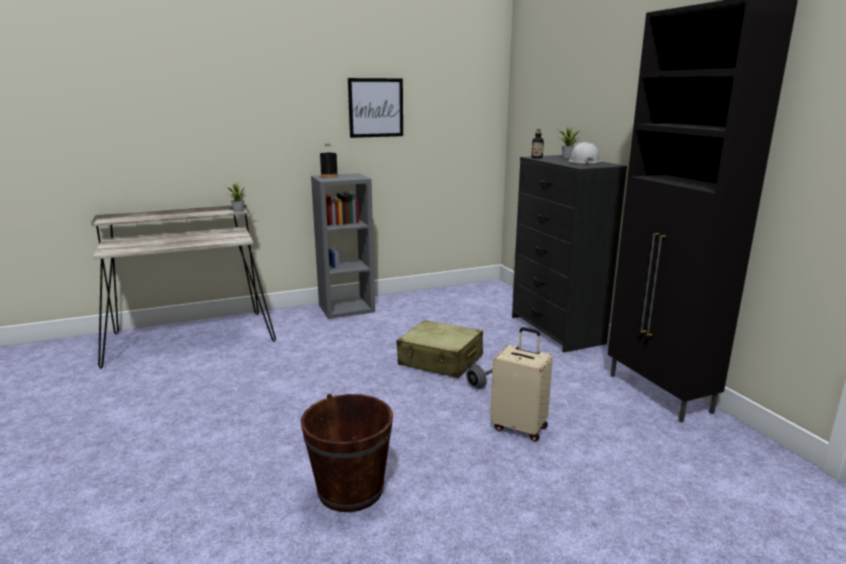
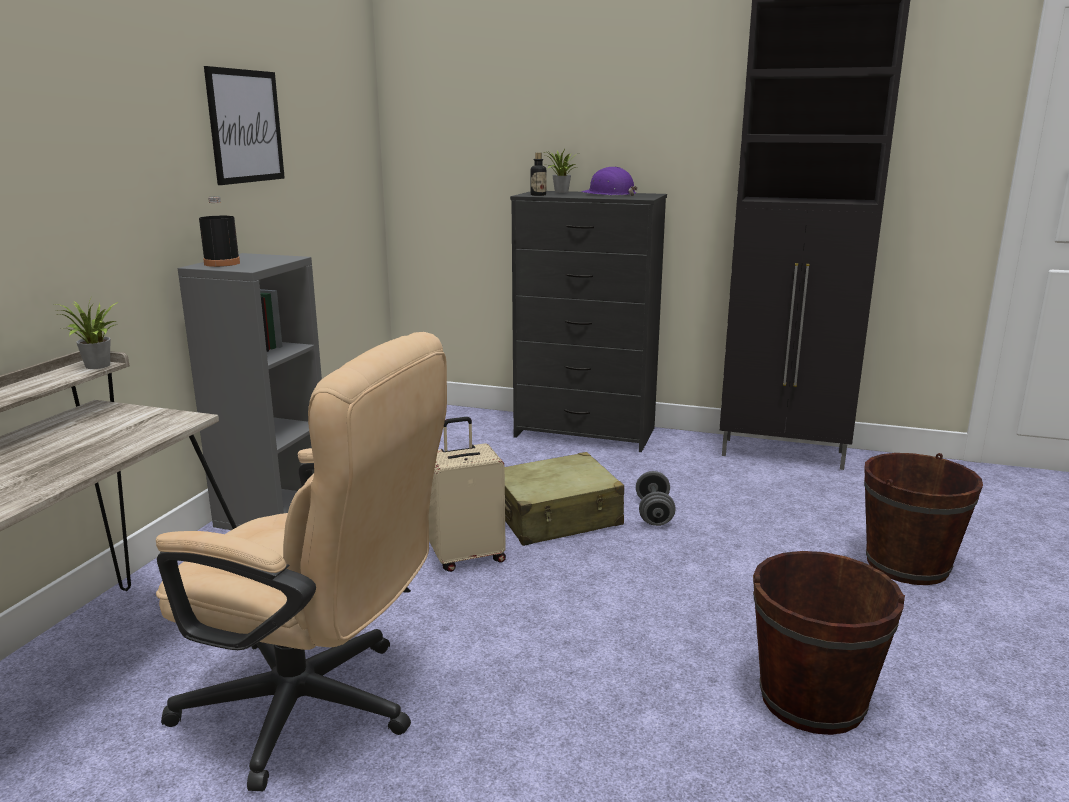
camera: 50 degrees left, 0 degrees up
(219, 377) = (318, 710): none -> beige office chair
(520, 427) = (774, 540): beige suitcase -> beige suitcase (467, 556)
(566, 485) = (907, 565): none -> brown bucket
(583, 162) = (609, 194): white hard hat -> purple hard hat

